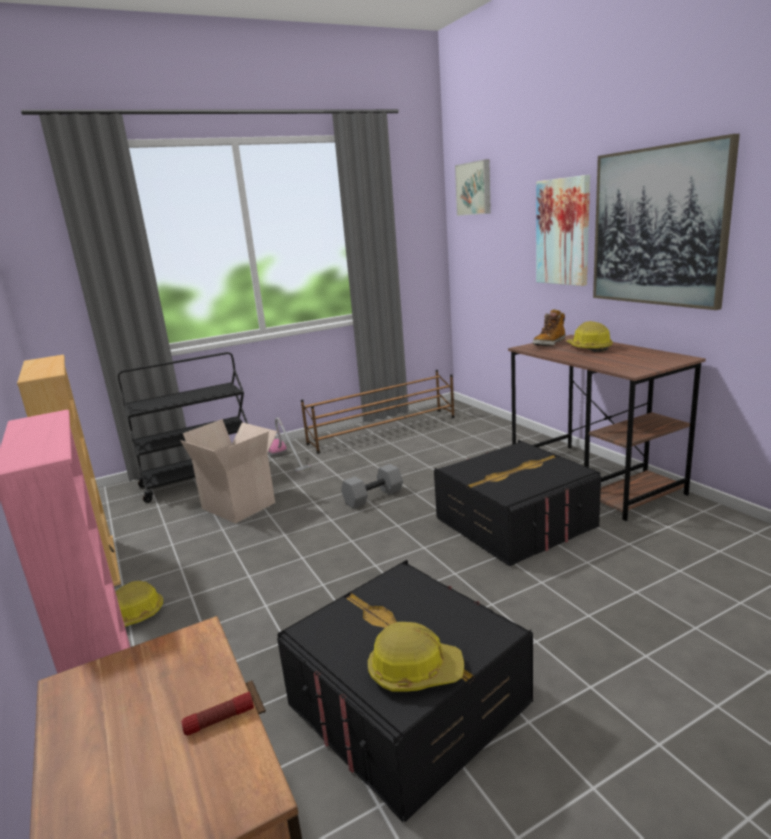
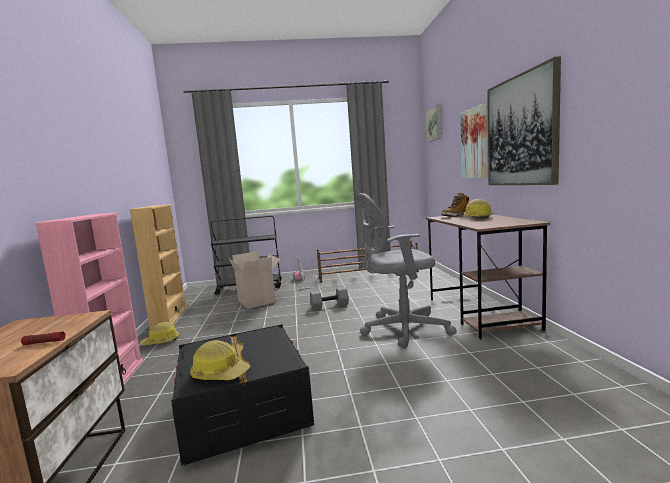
camera: 20 degrees right, 10 degrees down
(514, 523) = (401, 329): black storage box -> grey office chair

